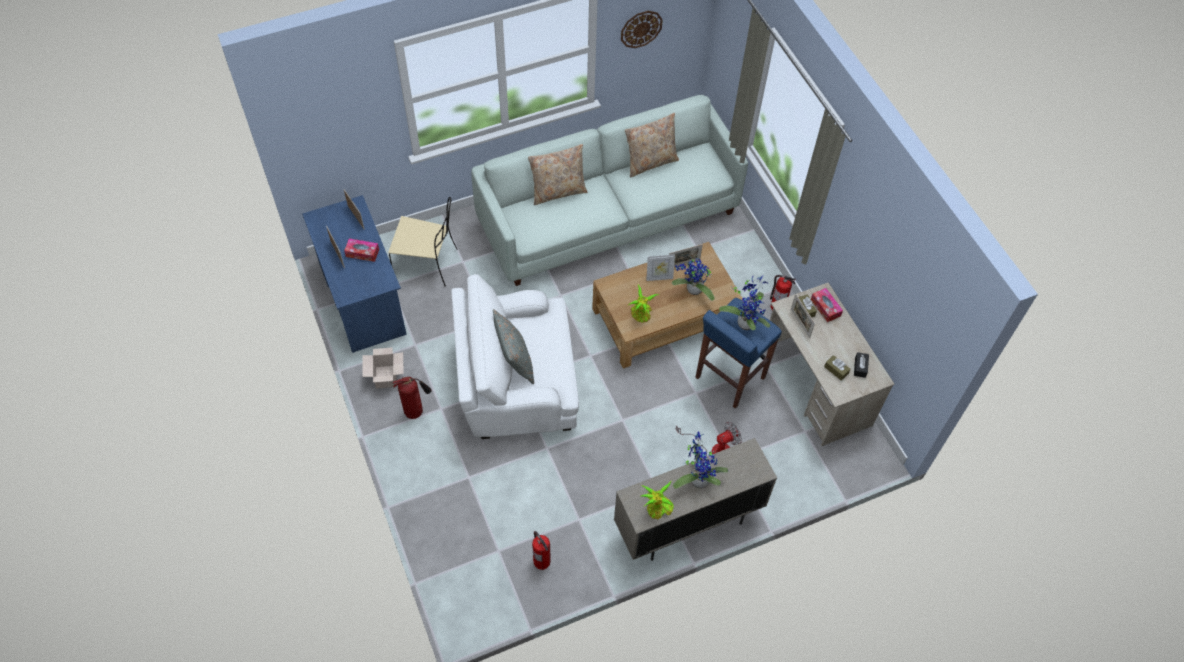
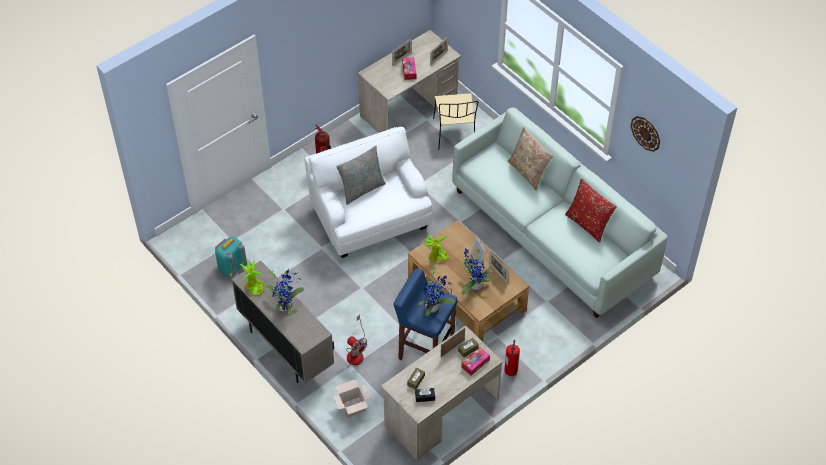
camera: 75 degrees right, 5 degrees down
(362, 297) = (409, 106): blue desk -> beige desk
(386, 377) = (347, 141): cardboard box -> cardboard box (352, 408)
(541, 561) = (231, 267): fire extinguisher -> turquoise backpack
(650, 162) = (588, 224): beige pillow -> red pillow

